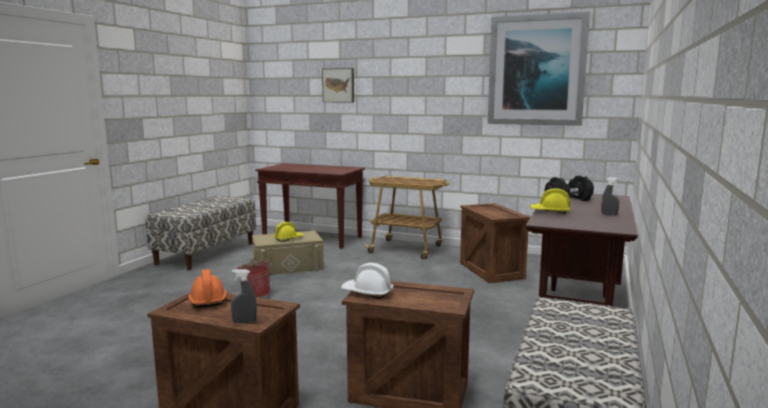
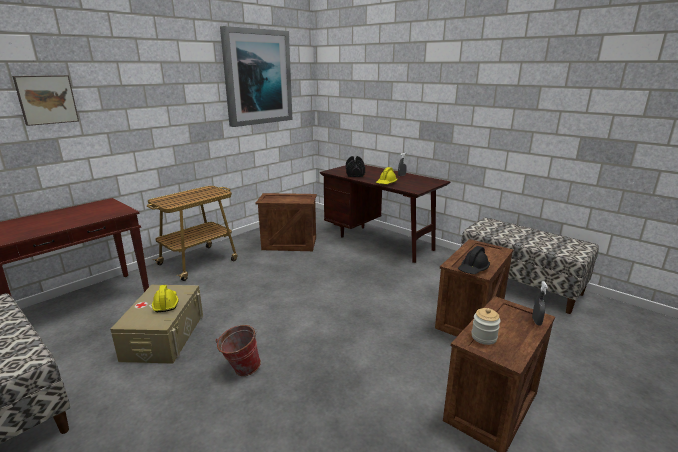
camera: 70 degrees left, 10 degrees up
(207, 299) = (484, 337): orange hard hat -> jar
(367, 292) = (473, 269): white hard hat -> black hard hat

